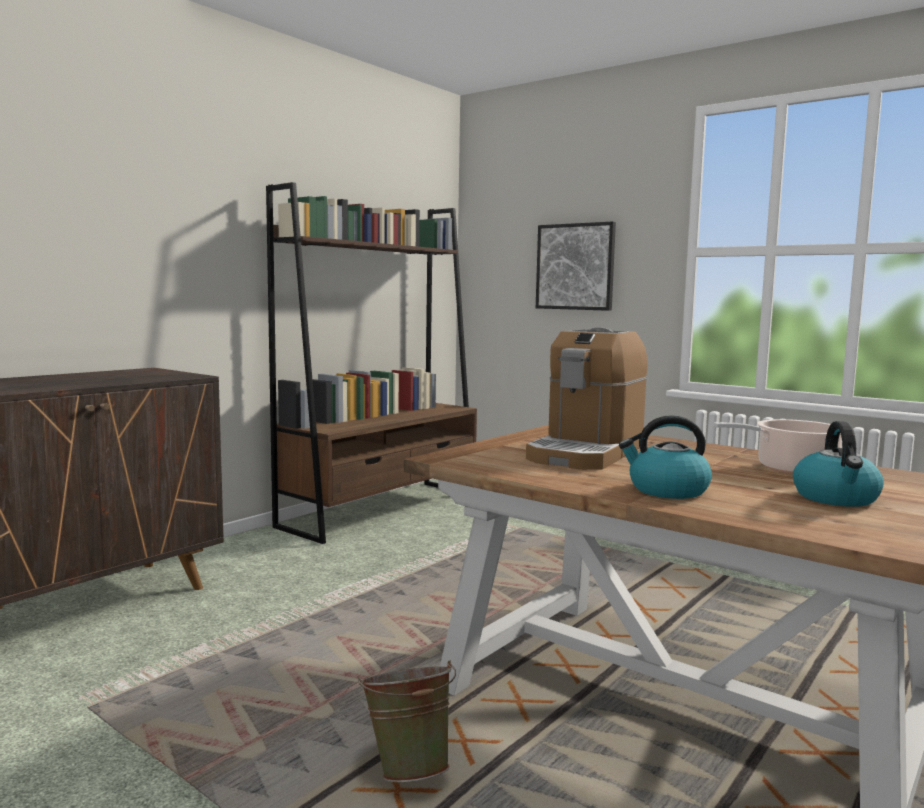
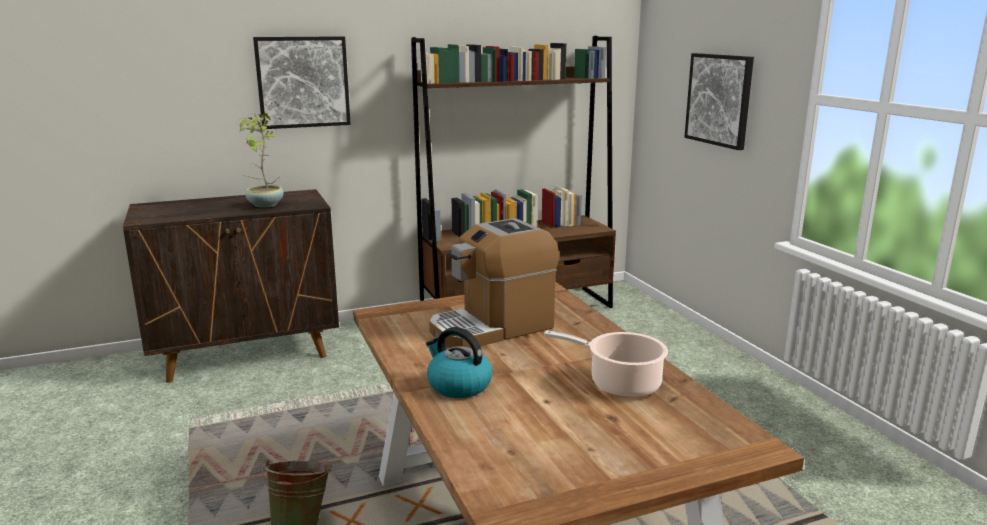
camera: 30 degrees right, 10 degrees up
(119, 378) = (264, 205): none -> potted plant
(138, 225) = (303, 82): none -> picture
(836, 498) = (572, 427): kettle -> none

